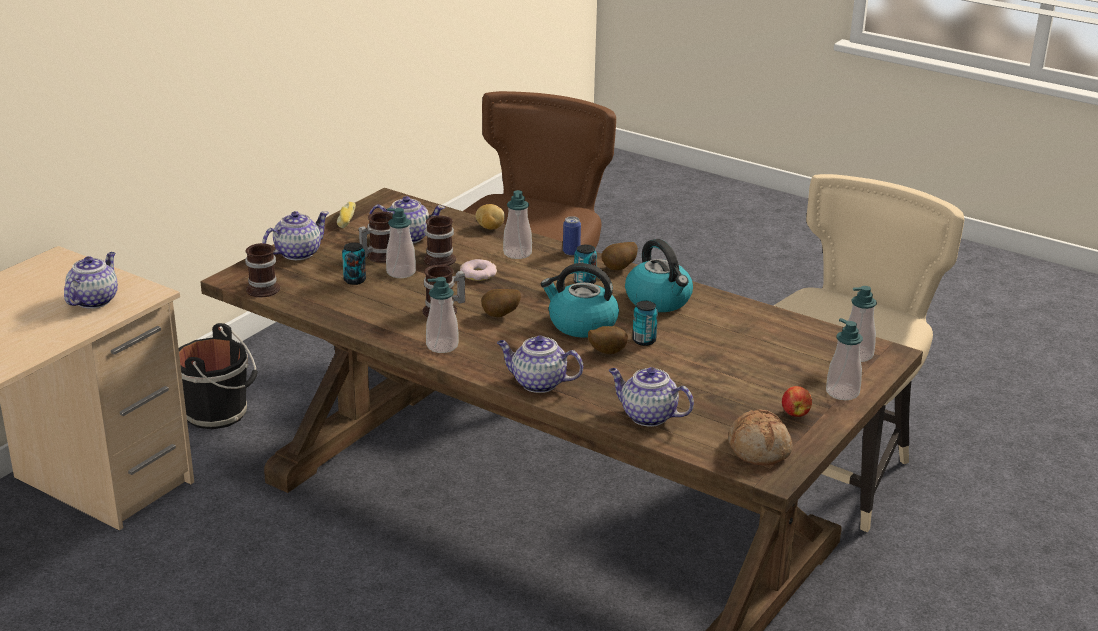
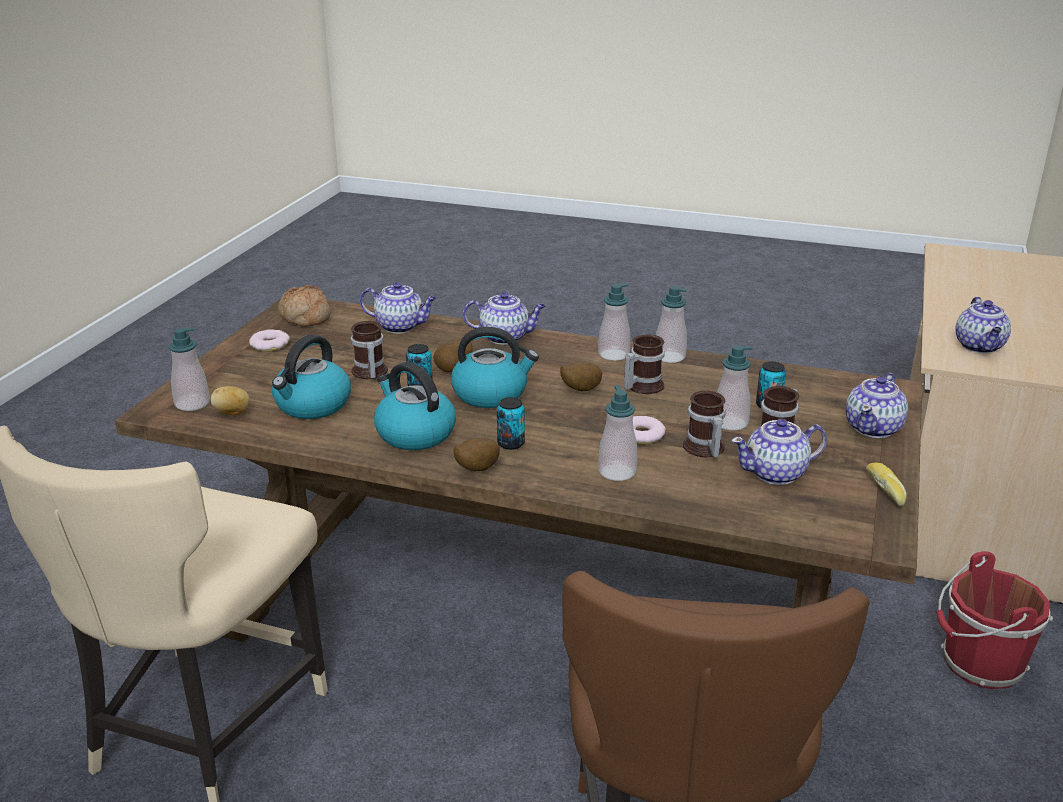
camera: 165 degrees right, 0 degrees up
(219, 413) = (979, 664): black bucket -> red bucket
(265, 288) = (847, 383): mug -> mug (368, 373)
(489, 228) = (685, 509): potato -> potato (232, 413)
(571, 252) = (549, 485): can -> none
(745, 337) = (312, 405): none -> kettle
(795, 413) = (270, 344): apple -> donut
(842, 392) = (220, 366): soap dispenser -> soap dispenser (669, 356)

